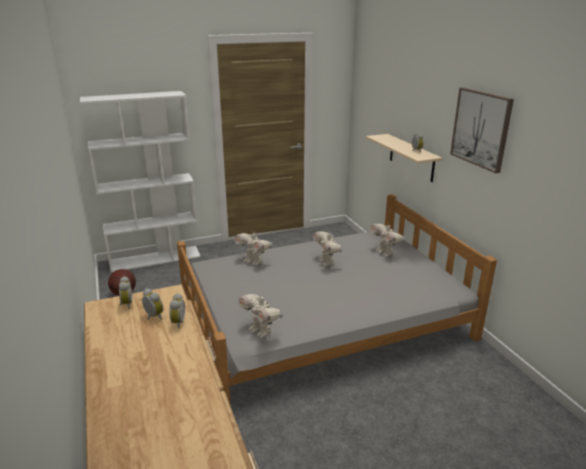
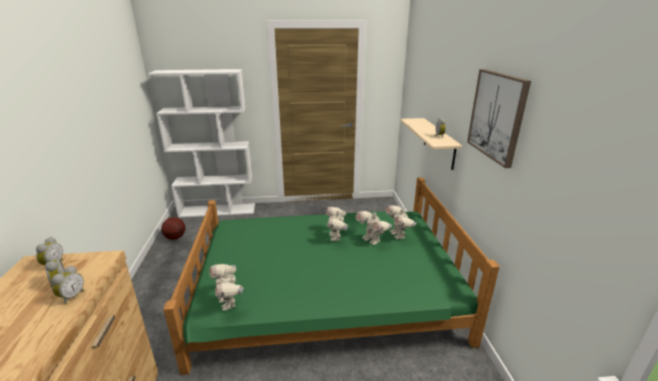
camera: 15 degrees right, 0 degrees up
(253, 262) = (270, 227): toy robot -> toy robot (372, 240)
(322, 319) = (324, 291): grey bed -> green bed

